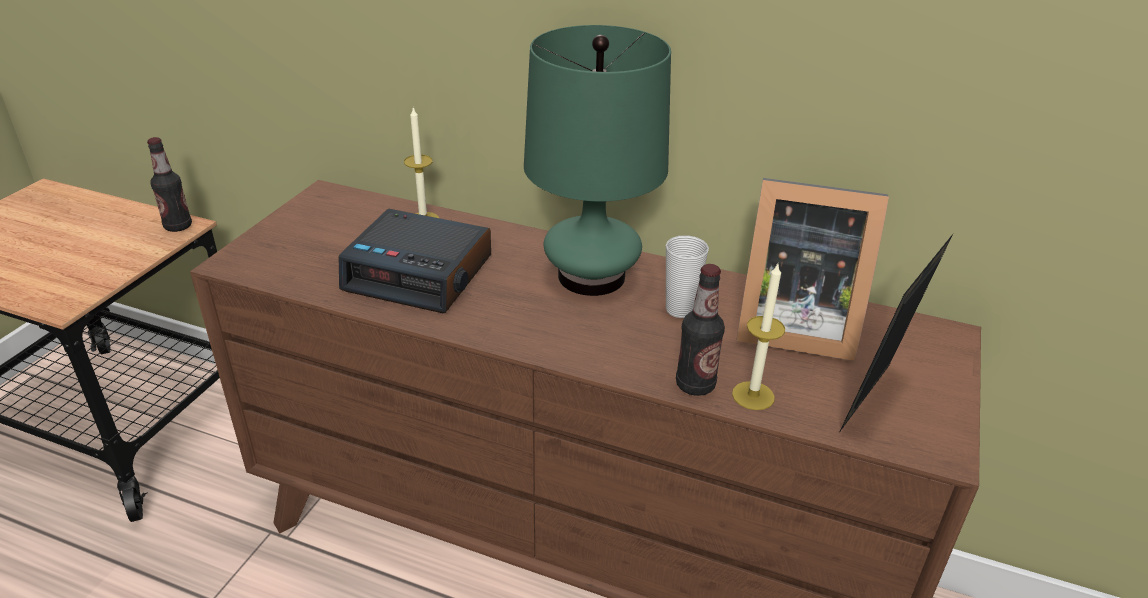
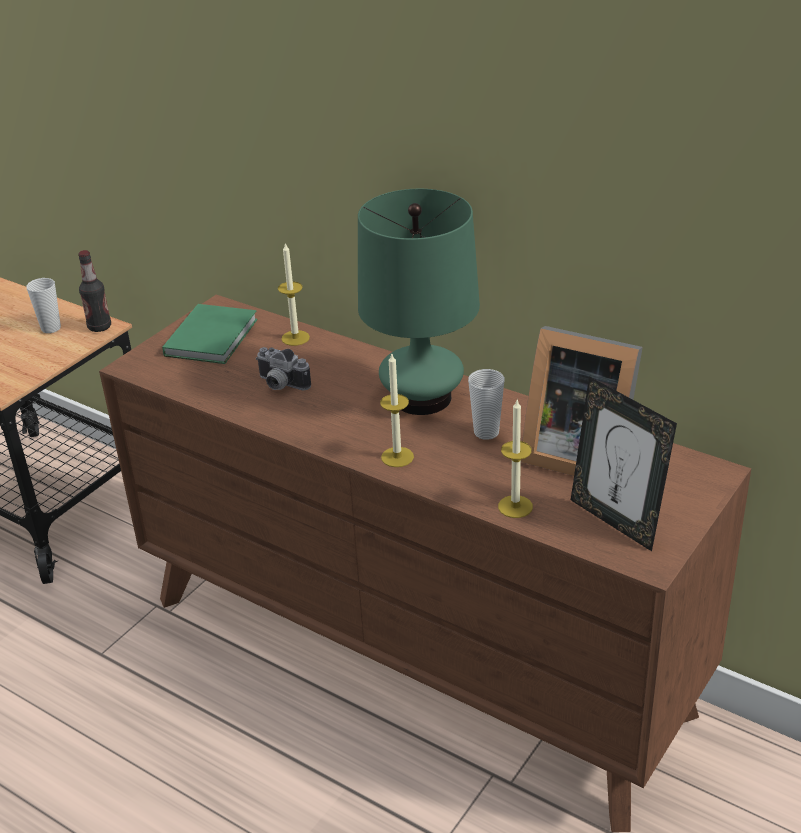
camera: 15 degrees right, 0 degrees up
(118, 231) = (51, 328): none -> cup
(326, 224) = (214, 336): none -> green book
(420, 273) = (280, 385): alarm clock -> camera
(589, 347) = (397, 457): none -> candle
(695, 385) = (471, 494): bottle -> none
(875, 402) = (616, 521): picture frame -> picture frame turned 90 degrees counterclockwise

